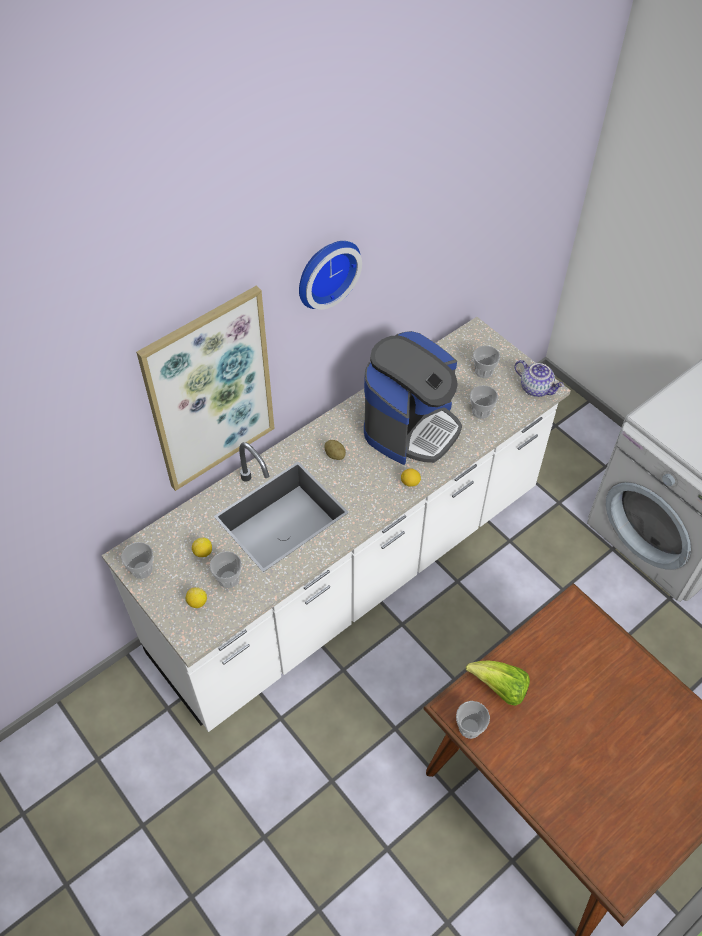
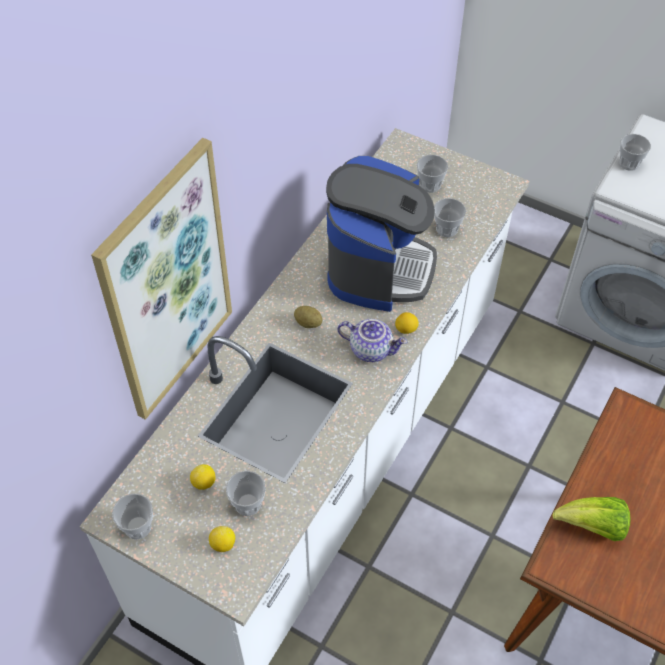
camera: 20 degrees left, 0 degrees up
(325, 271) = (263, 104): wall clock -> none
(469, 727) = (581, 582): cup -> cup (629, 163)
(536, 388) = (493, 188): teapot -> teapot (371, 349)

